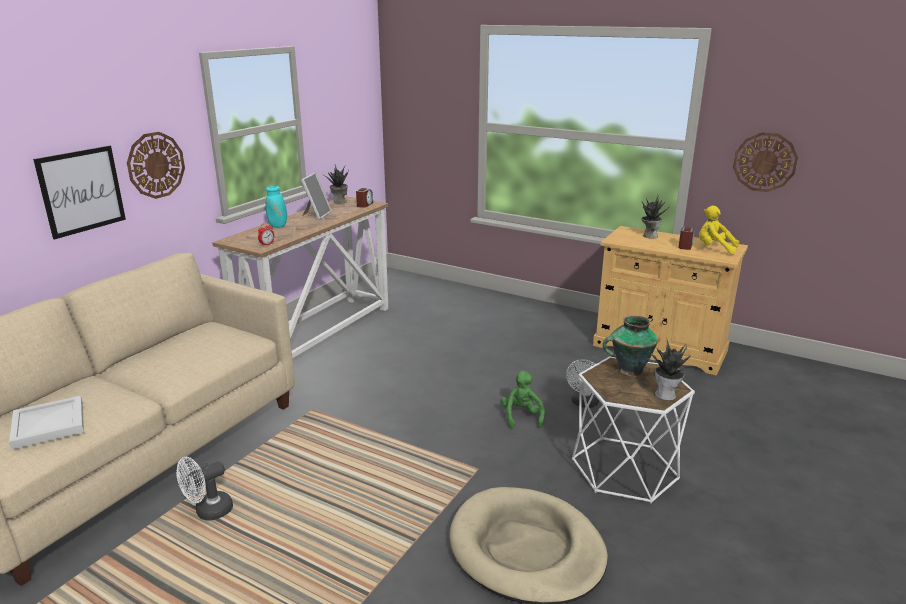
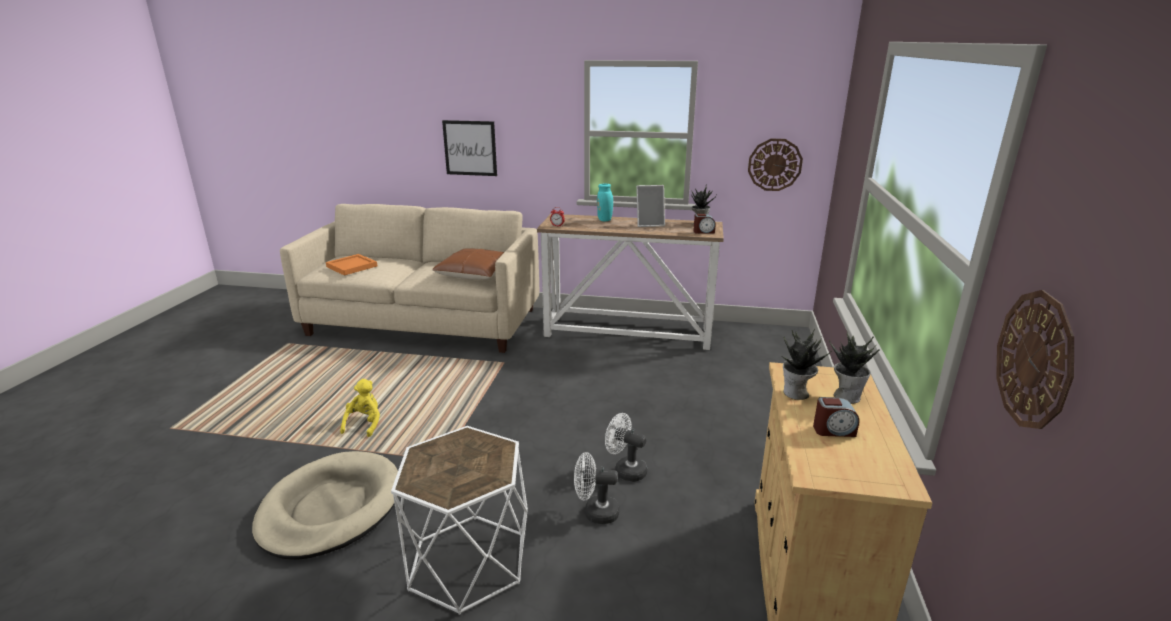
camera: 70 degrees right, 0 degrees up
(47, 424) = (352, 266): white tray -> orange tray
(156, 165) = (528, 143): wall clock -> wall clock (774, 164)
(208, 512) = (369, 363): white fan -> white fan (625, 470)
(214, 339) = (475, 273): none -> brown pillow
(521, 416) = (544, 470): green plush toy -> none
(629, 370) = (485, 457): vase -> none
(666, 395) = (430, 489): potted plant -> potted plant (796, 394)
(714, 249) = (855, 460): yellow plush toy -> yellow plush toy (365, 424)

